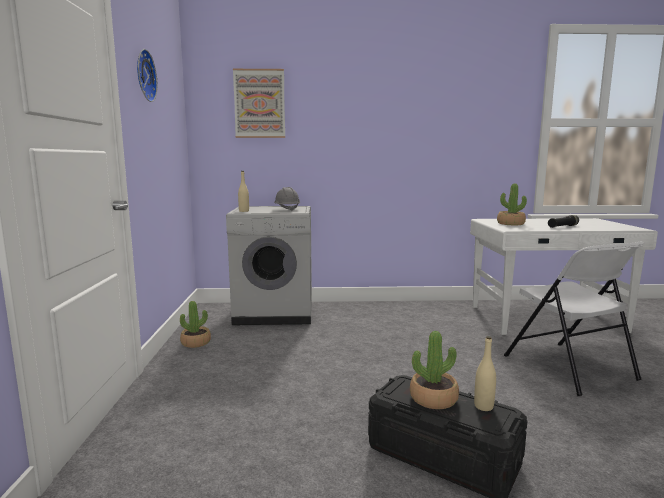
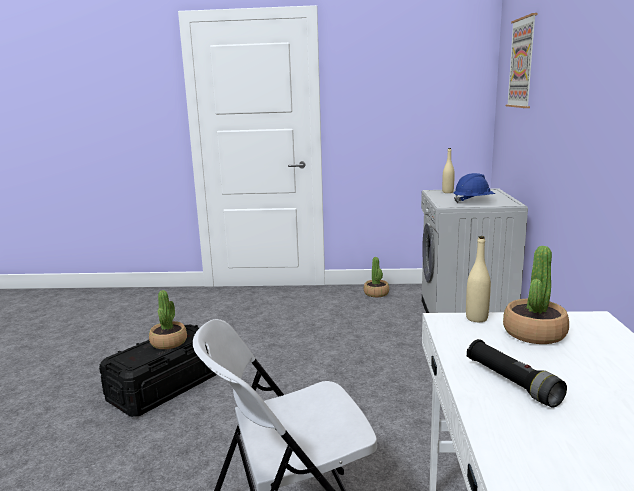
camera: 95 degrees right, 5 degrees up
(143, 75) = (372, 62): wall clock -> none
(287, 209) = (473, 201): grey hard hat -> blue hard hat
(483, 406) = (144, 359): beige bottle -> beige bottle (476, 318)

